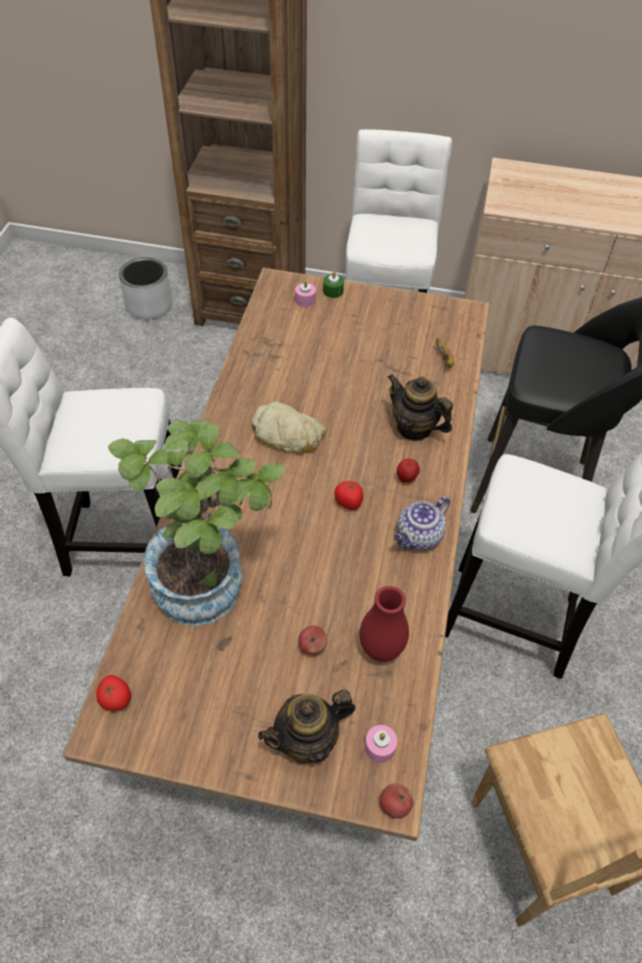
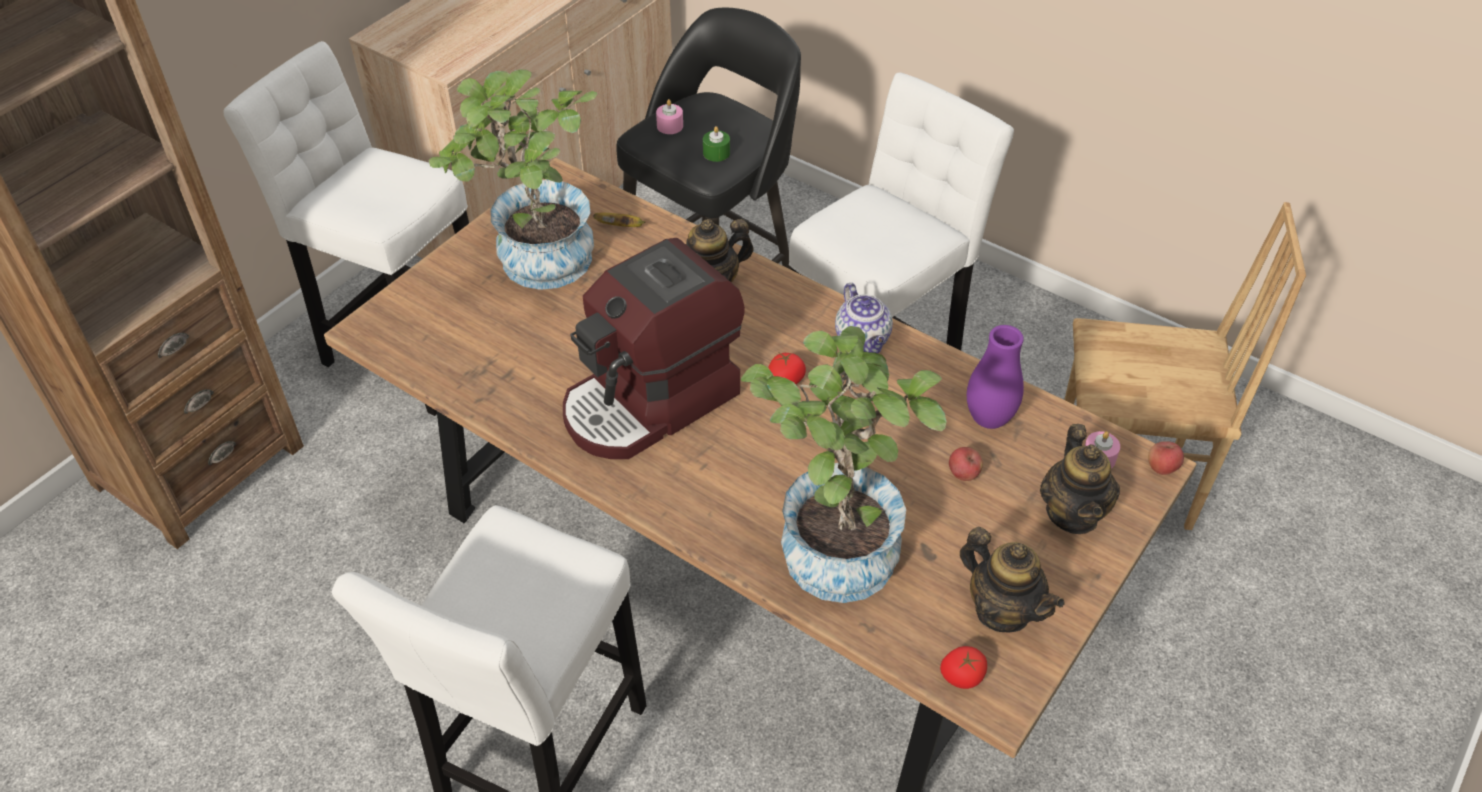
camera: 65 degrees left, 5 degrees down
(149, 305) = (80, 597): grey planter -> none
(187, 711) = (1002, 610): none -> teapot
(287, 434) = (651, 402): bread -> coffee machine
(305, 300) = (425, 312): pink candle -> pink candle (670, 126)
(333, 291) = (429, 280): green candle -> green candle (716, 153)
(377, 333) = (536, 266): none -> potted plant
(381, 649) = (989, 419): red vase -> purple vase
(406, 479) = (779, 321): apple -> none

